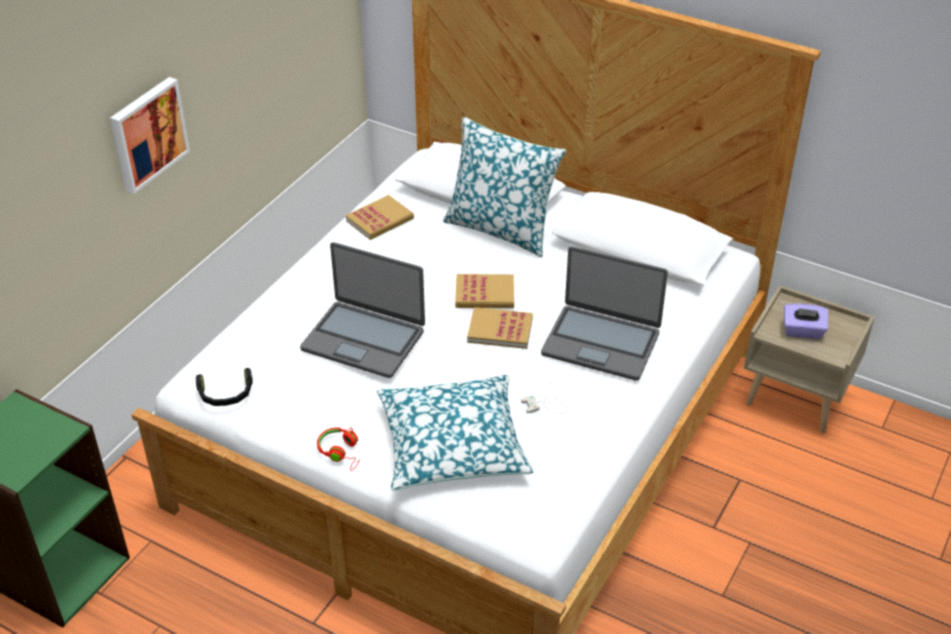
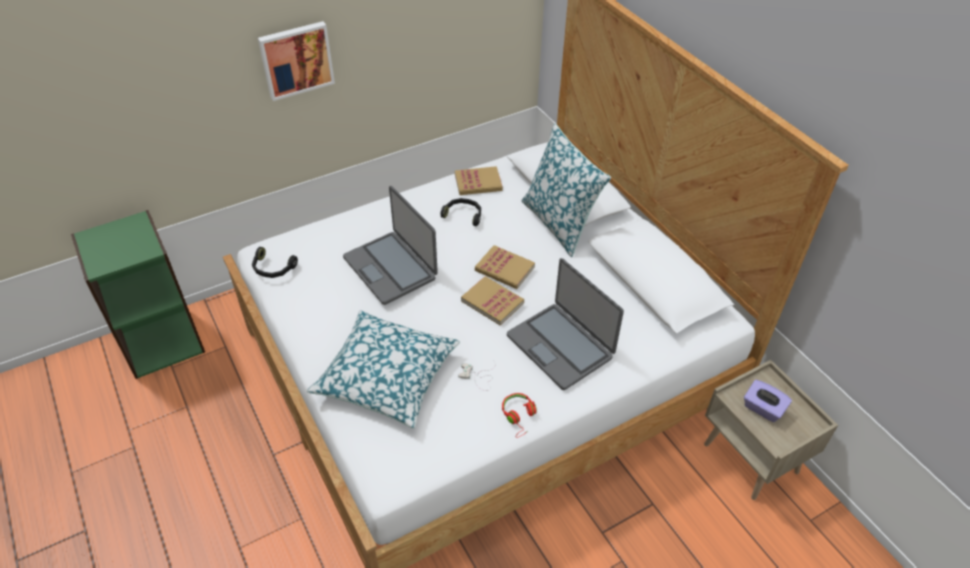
camera: 30 degrees right, 5 degrees up
(341, 452) = (309, 345): red headphones -> red headphones (519, 417)
(393, 258) = (463, 215): none -> black headphones

